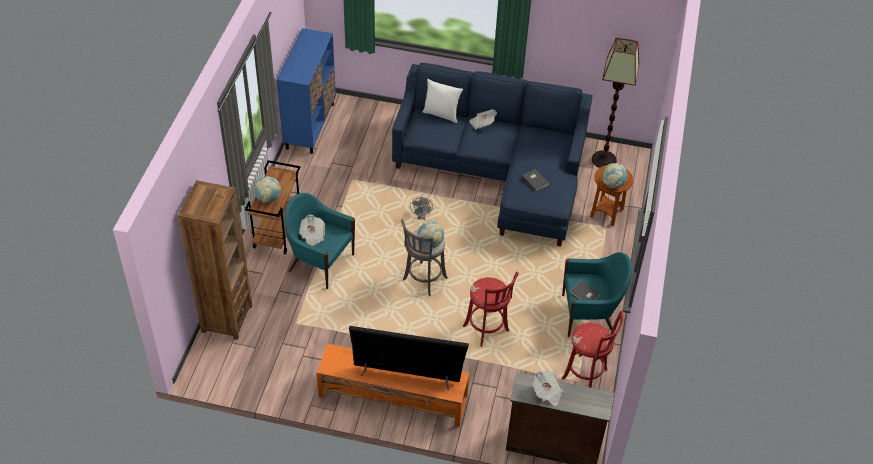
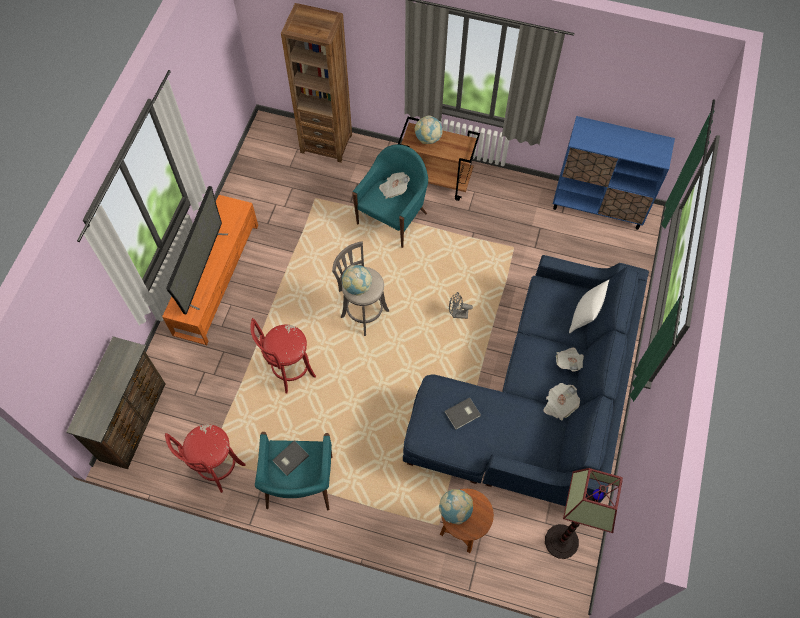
camera: 95 degrees right, 15 degrees up
(547, 393) = (113, 372): newspaper -> newspaper (559, 405)

